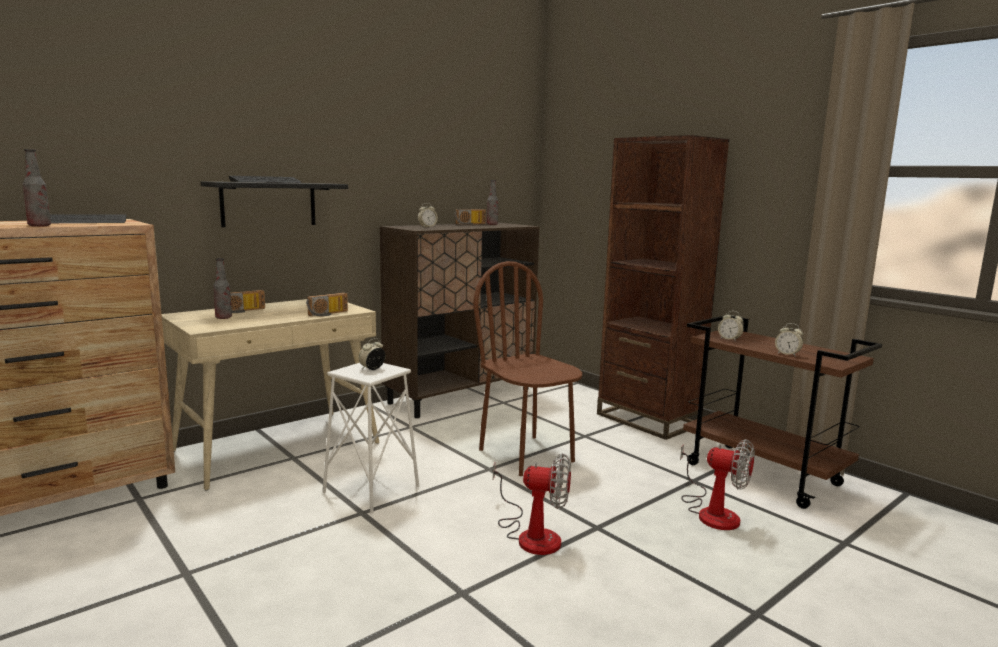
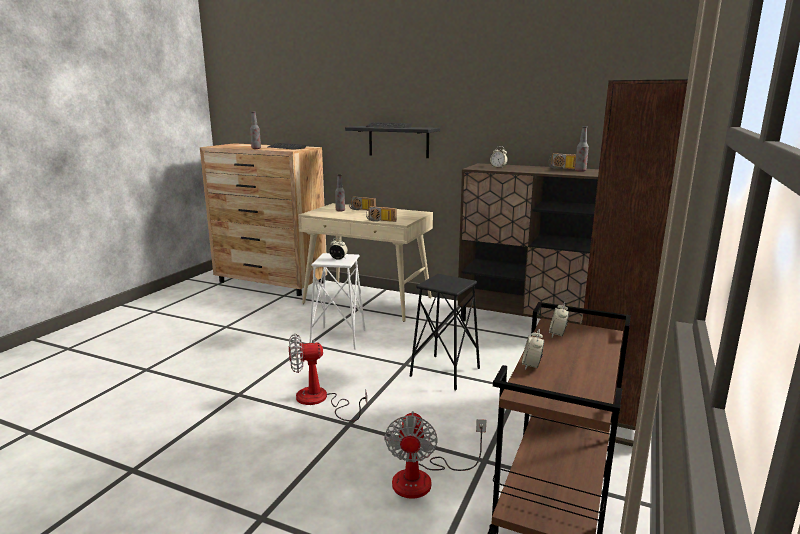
camera: 65 degrees right, 5 degrees up
(527, 455) = (445, 372): brown chair -> black stool
(531, 534) = (320, 400): fan -> fan turned 90 degrees clockwise

